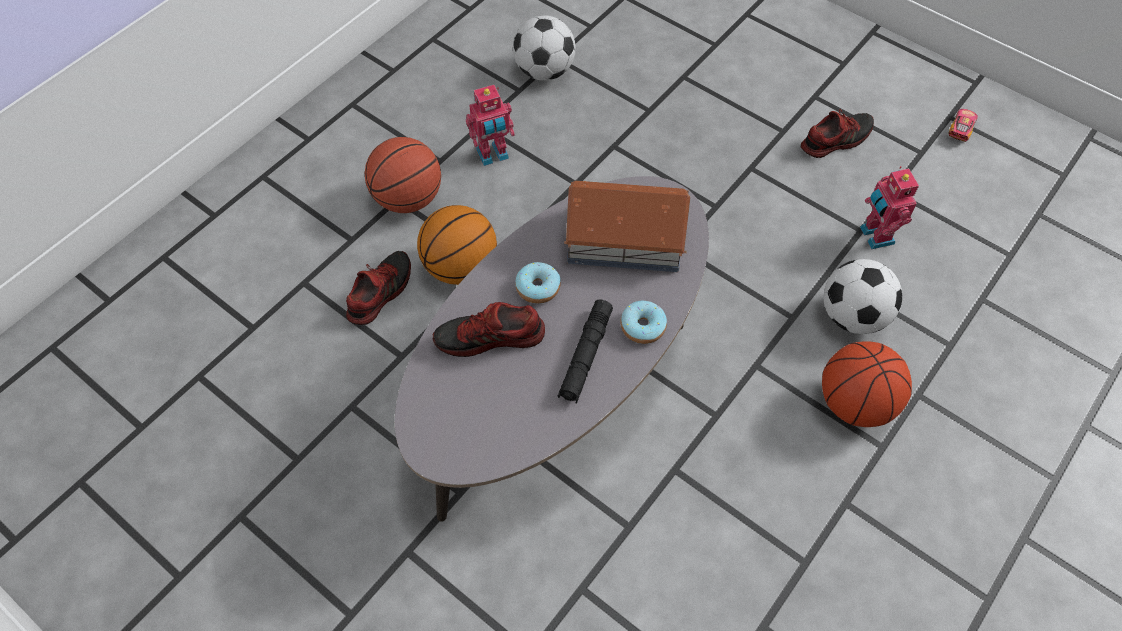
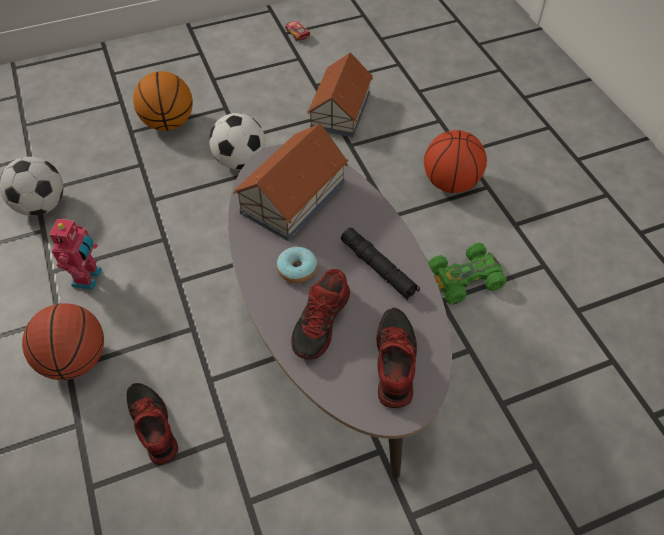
camera: 60 degrees left, 5 degrees down
(460, 267) = (176, 353): basketball -> basketball (168, 123)
(642, 327) = (376, 224): donut -> none
(719, 479) = (463, 280): none -> green toy car
(835, 140) = (255, 88): shoe -> shoe (393, 362)
(852, 315) = (389, 151): football -> football (240, 161)
(874, 236) = (341, 110): toy robot -> toy house

